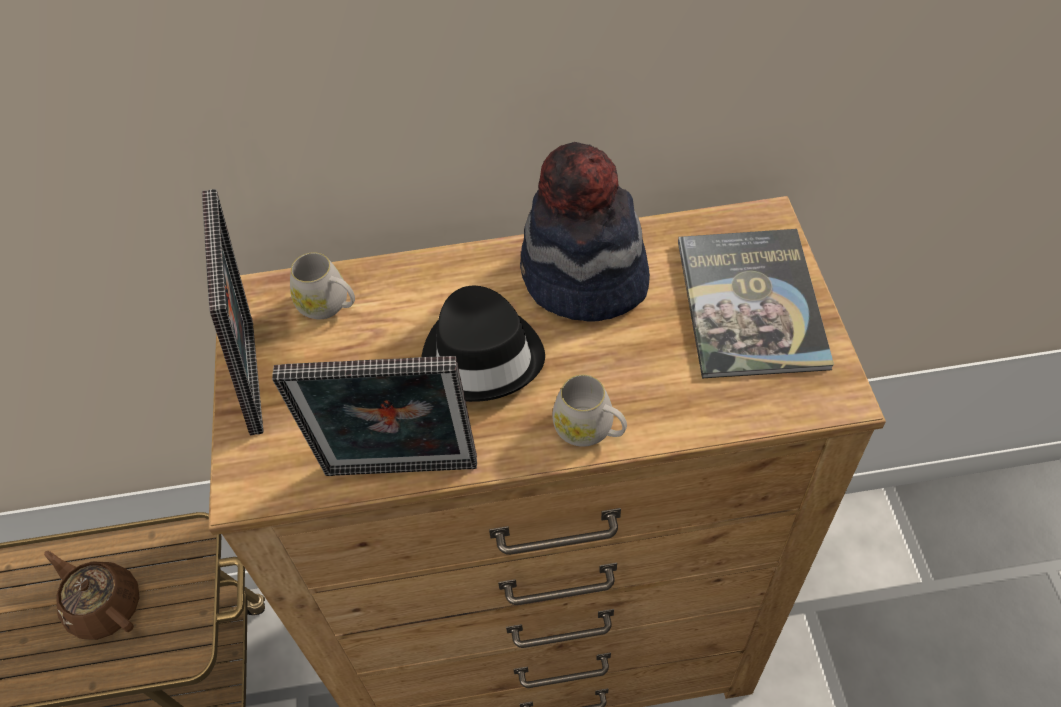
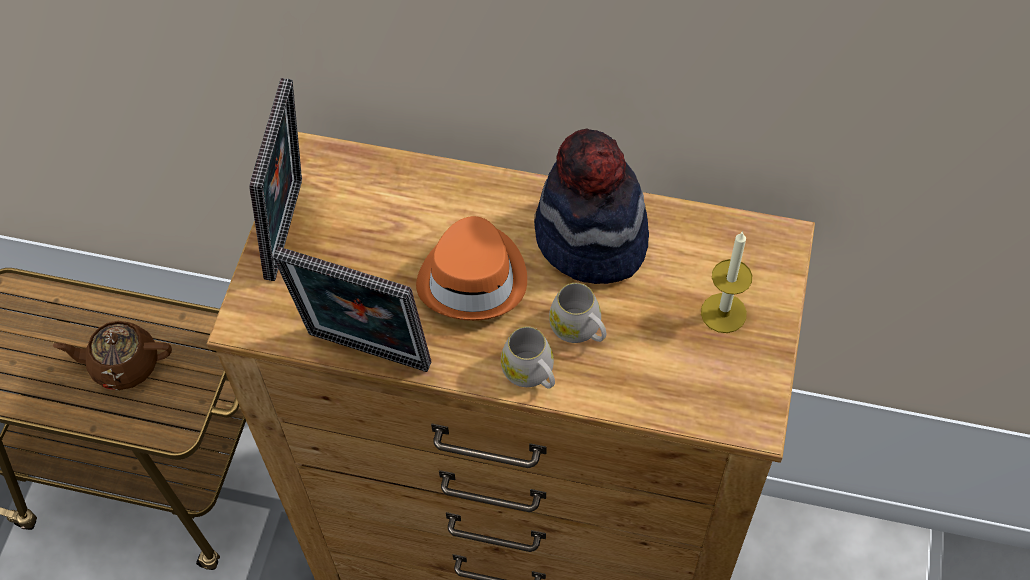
camera: 20 degrees right, 5 degrees up
(104, 606) = (123, 364): brown teapot -> brown teapot turned 60 degrees counterclockwise
(329, 305) = (368, 188): white mug -> white mug (579, 329)
(482, 355) = (474, 278): black hat -> orange hat
(751, 303) = (723, 313): book -> candle

